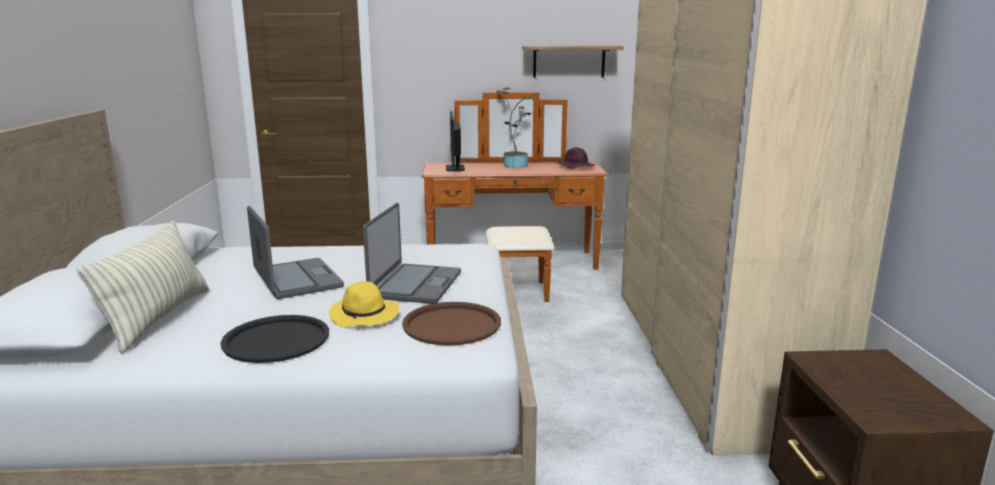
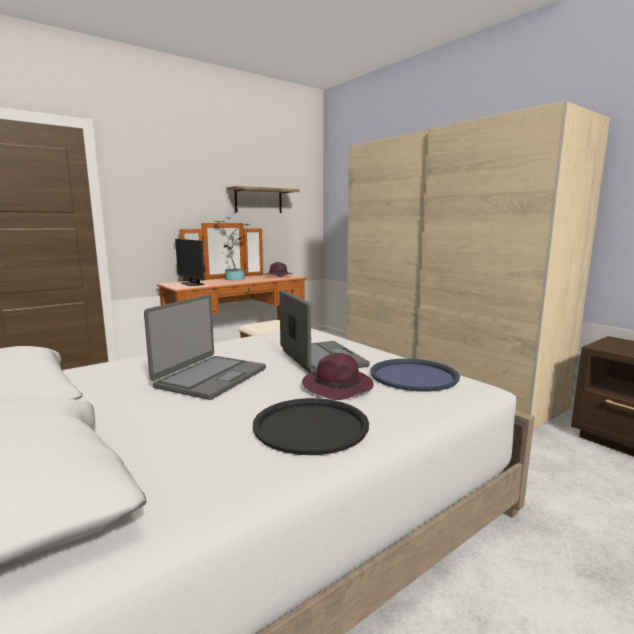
camera: 35 degrees left, 5 degrees down
(158, 318) = (126, 448): pillow -> none
(296, 280) = (210, 378): laptop -> laptop turned 90 degrees clockwise
(365, 316) = (339, 387): yellow hat -> purple hat
(452, 325) = (414, 376): brown tray -> blue tray

